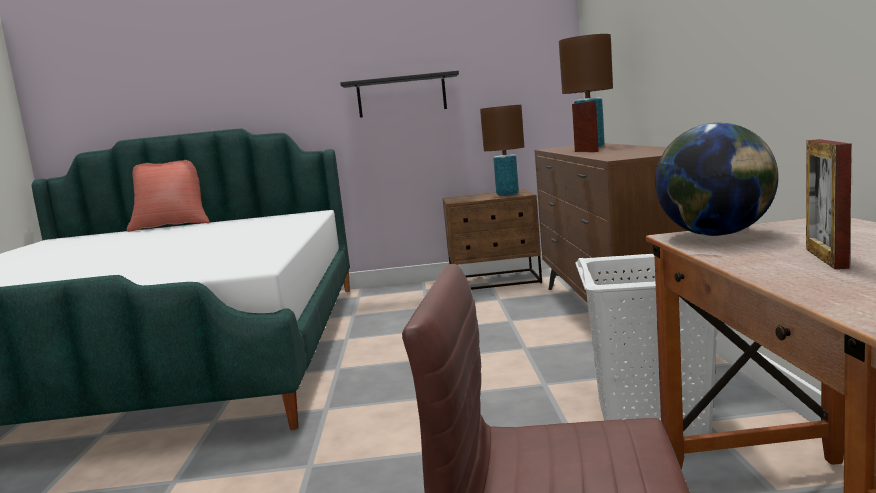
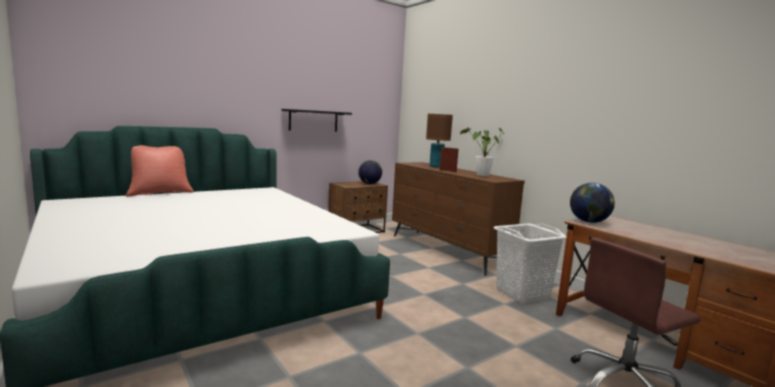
camera: 35 degrees left, 0 degrees up
(507, 194) = (369, 184): brown table lamp -> globe
(632, 151) = (481, 175): none -> potted plant
(826, 258) = (644, 233): picture frame -> none

